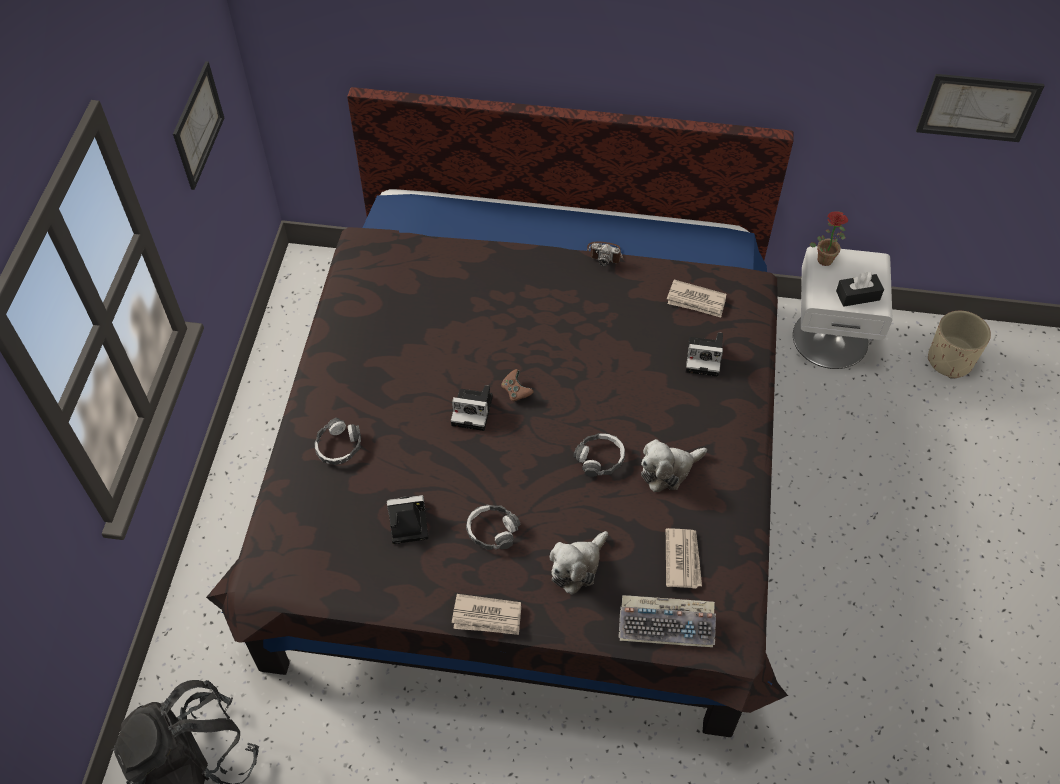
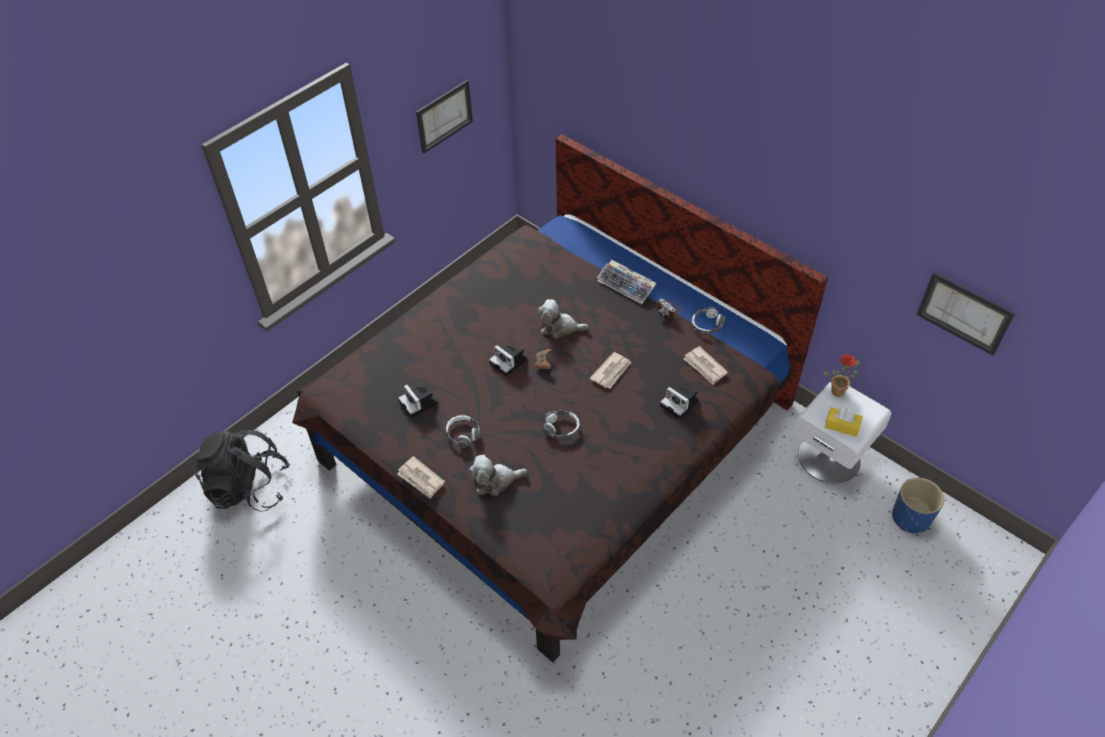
camera: 35 degrees right, 5 degrees down
(338, 446) = (418, 342): headphones -> headphones (707, 324)
(406, 522) = (419, 403): camera -> camera turned 150 degrees counterclockwise
(667, 624) = (521, 544): keyboard -> keyboard (627, 285)
(668, 470) = (598, 457): plush toy -> plush toy (559, 328)
(683, 559) = (562, 513): newspaper -> newspaper (611, 372)
(857, 295) = (842, 426): black tissue box -> yellow tissue box
(950, 361) = (911, 518): beige planter -> blue planter

